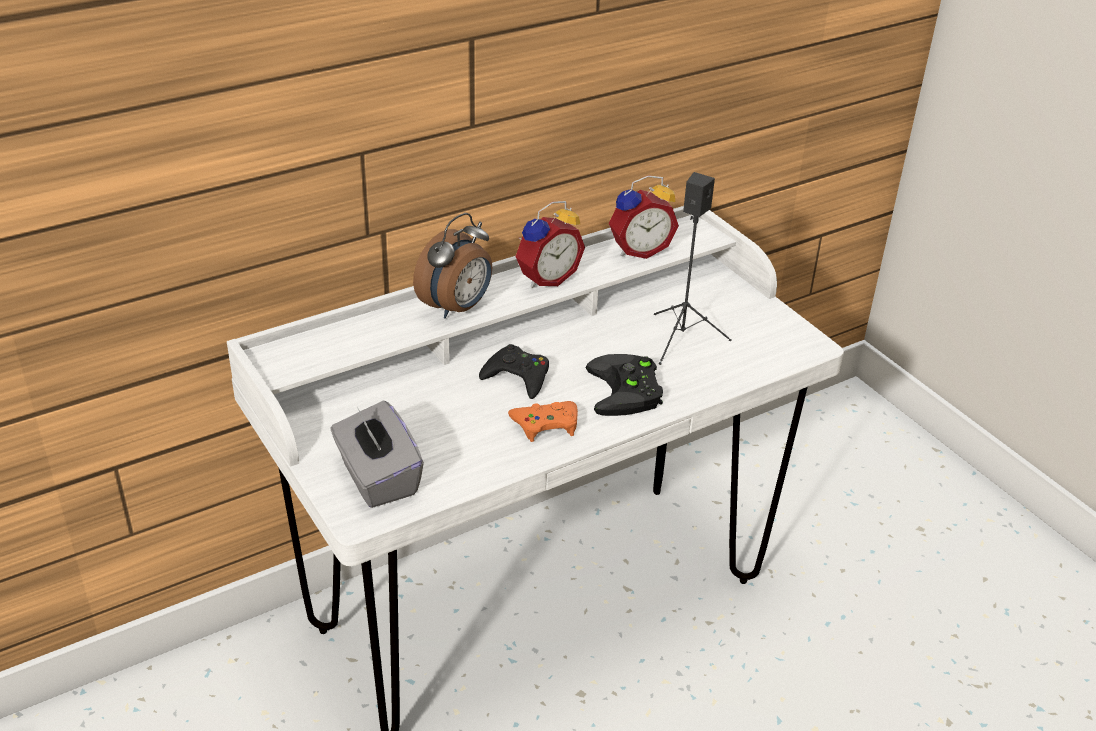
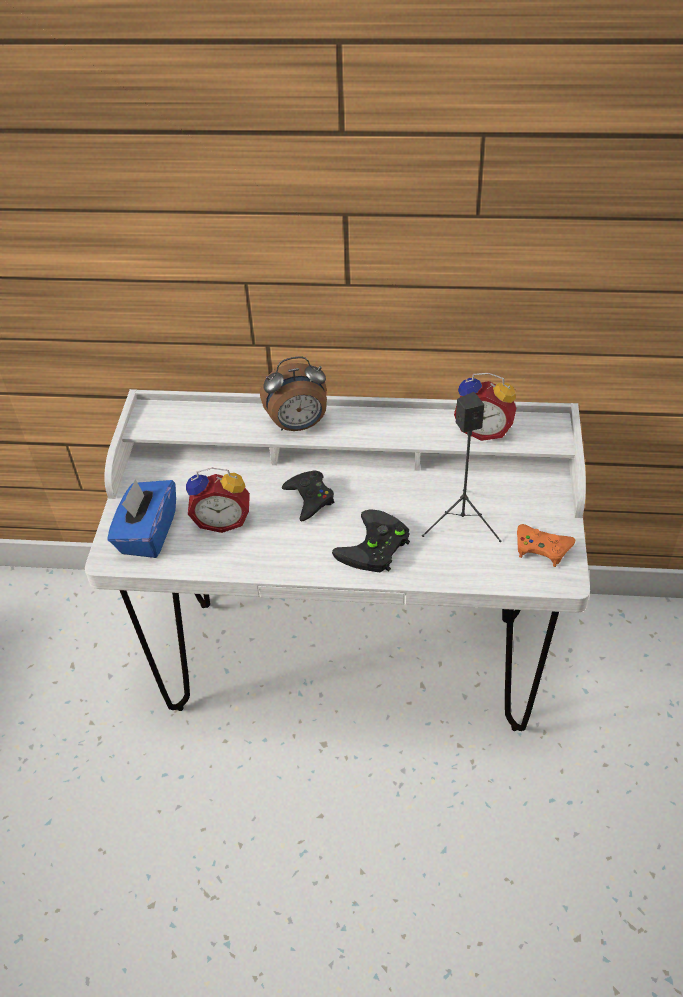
camera: 40 degrees right, 10 degrees up
(377, 478) = (147, 533): grey tissue box -> blue tissue box
(546, 278) = (386, 426): alarm clock -> alarm clock (222, 520)
(546, 424) = (290, 547): orange game controller -> orange game controller (542, 548)

